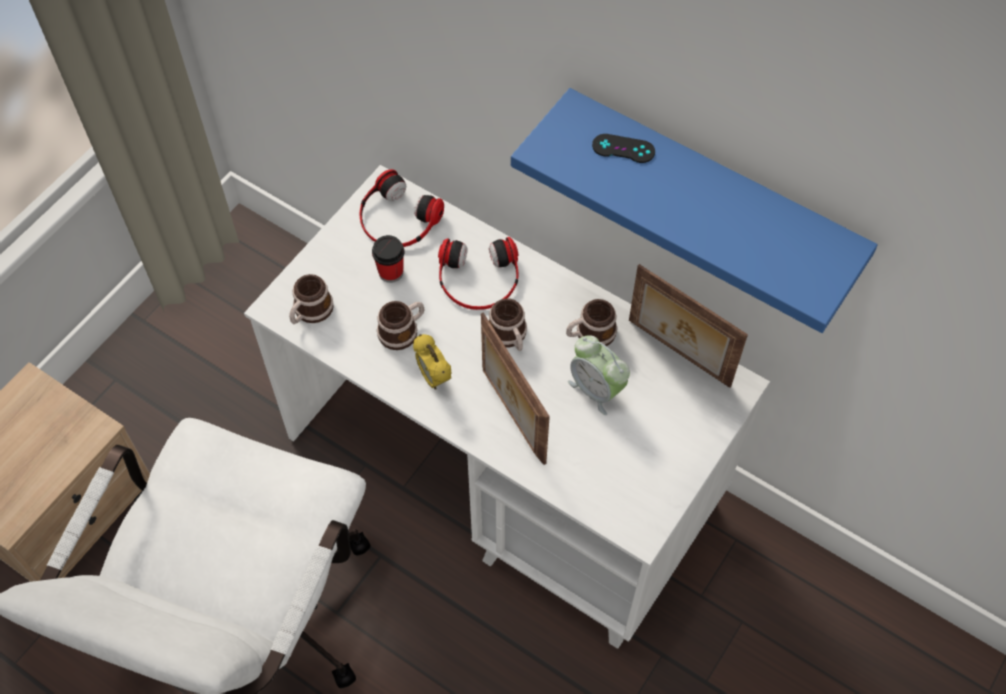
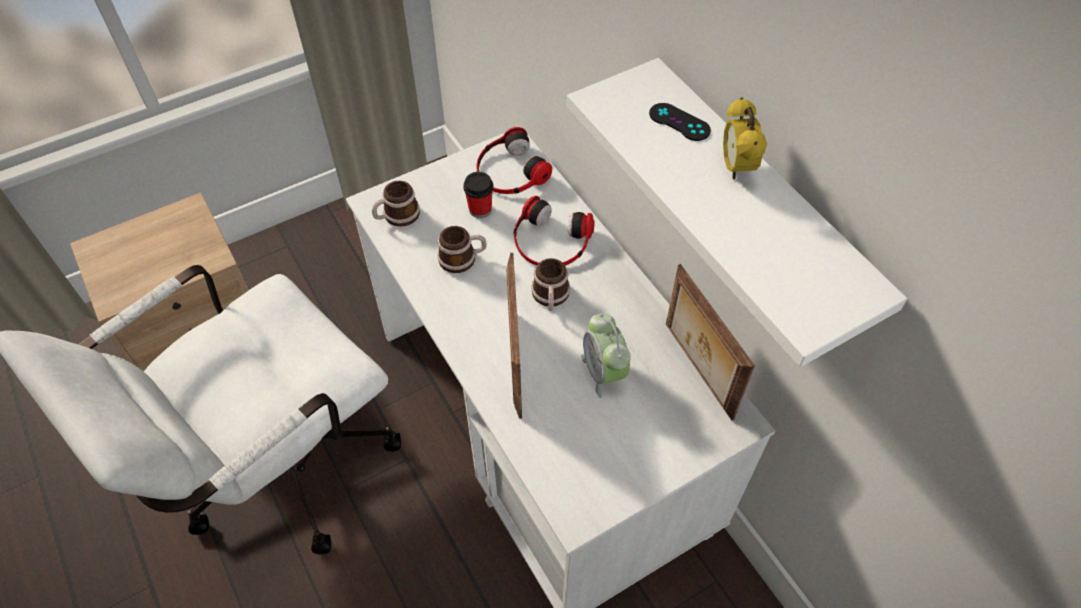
camera: 25 degrees right, 5 degrees down
(434, 378) = (466, 306): alarm clock -> alarm clock (736, 168)
(590, 334) = (624, 322): mug -> none
(710, 195) = (757, 204): blue shelf -> white shelf

